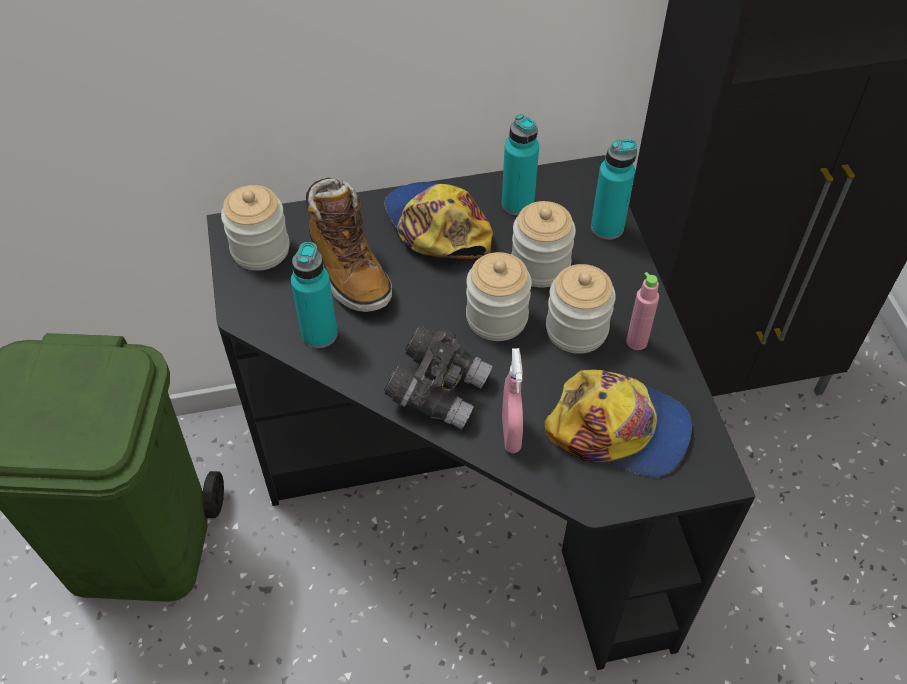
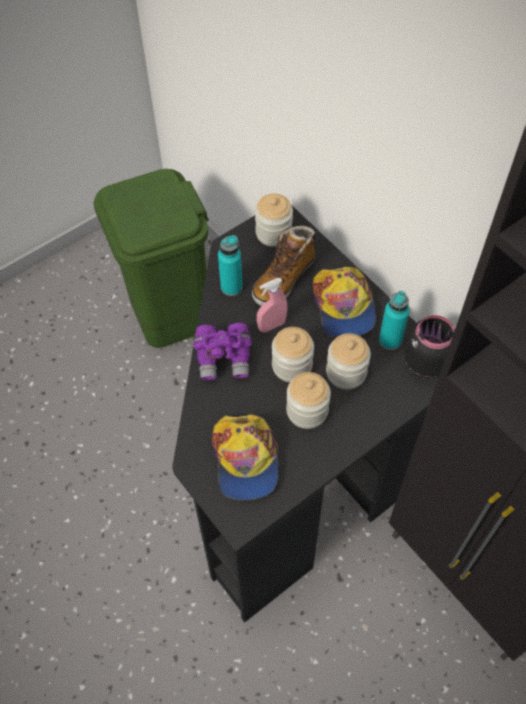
camera: 65 degrees right, 5 degrees up
(436, 226) = (343, 306): cap -> cap turned 135 degrees clockwise
(438, 390) = (224, 358): grey binoculars -> purple binoculars
(511, 434) = (213, 405): pink spray bottle -> pink spray bottle (272, 325)
(569, 187) = (424, 363): none -> black jar
(607, 227) = (402, 397): turquoise bottle -> none
(636, 341) = (316, 447): pink bottle -> none

